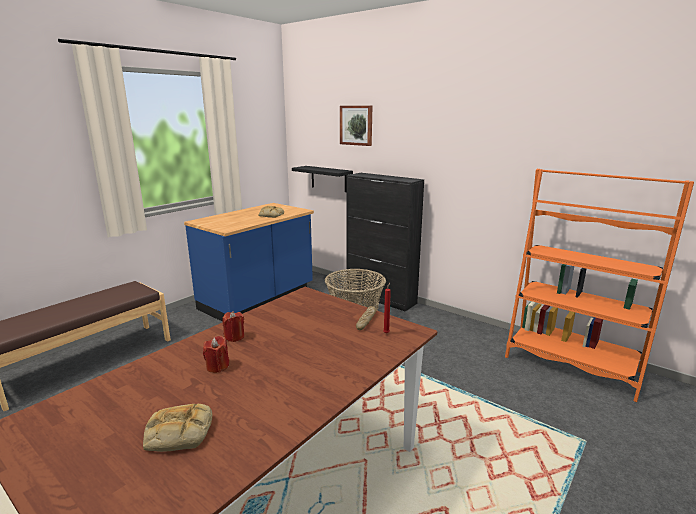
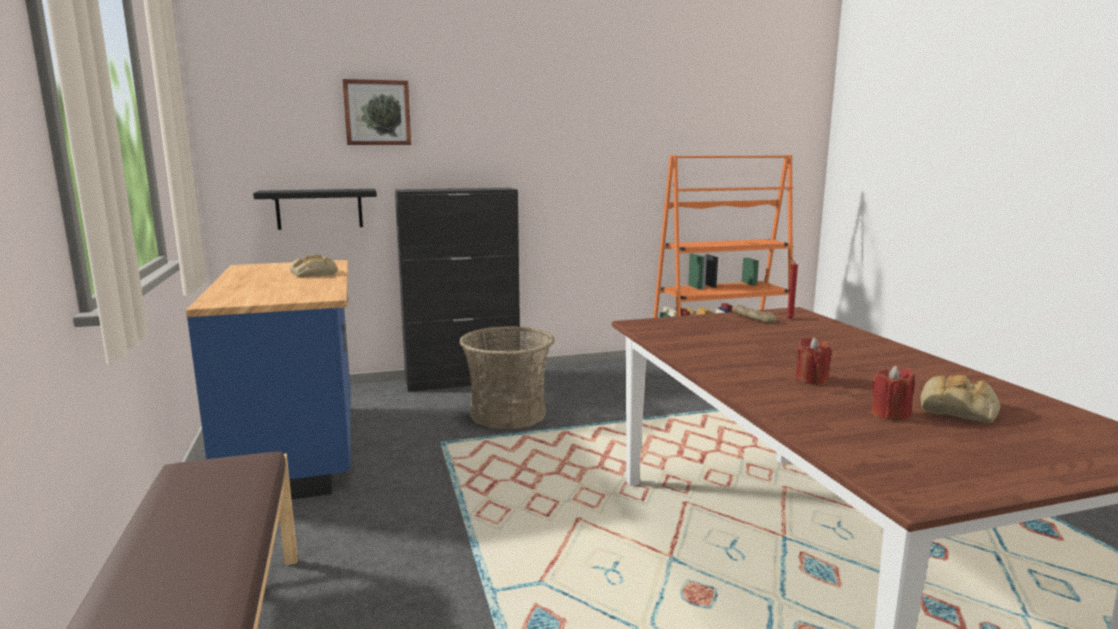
camera: 55 degrees left, 5 degrees down
(234, 337) = (734, 364): red candle -> red candle (890, 414)

